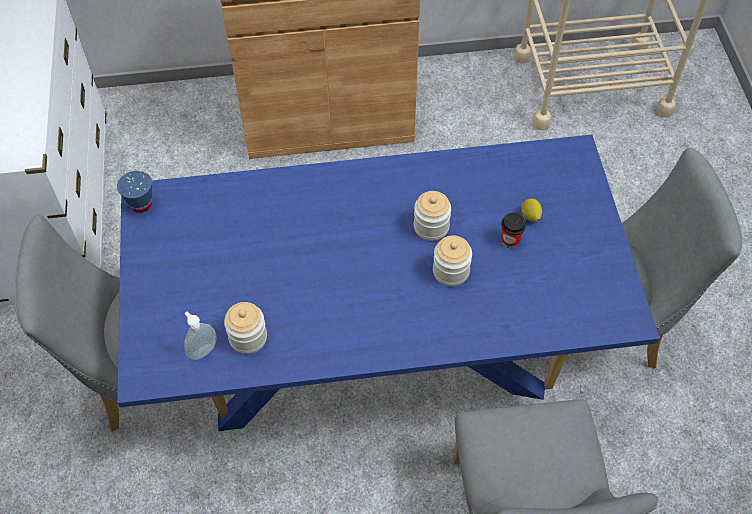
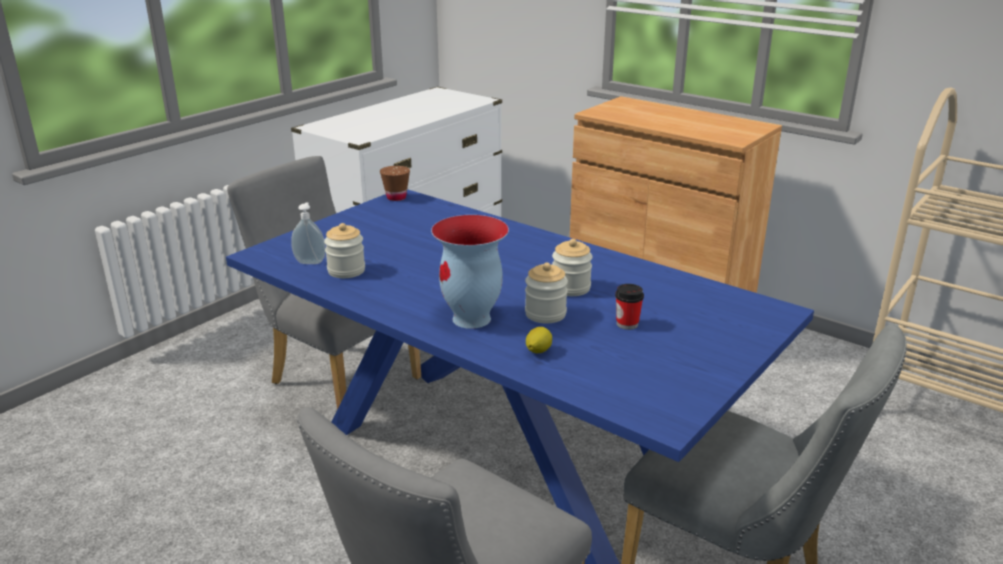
camera: 45 degrees right, 30 degrees down
(141, 204) = (396, 197): blue cup -> brown cup
(413, 317) = (472, 319): none -> vase
(530, 216) = (669, 321): lemon -> lemon (538, 351)

